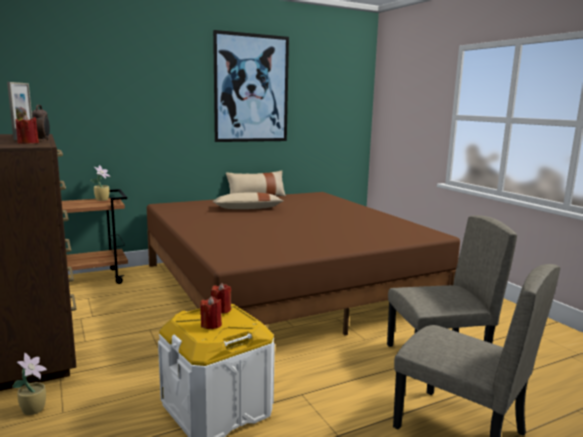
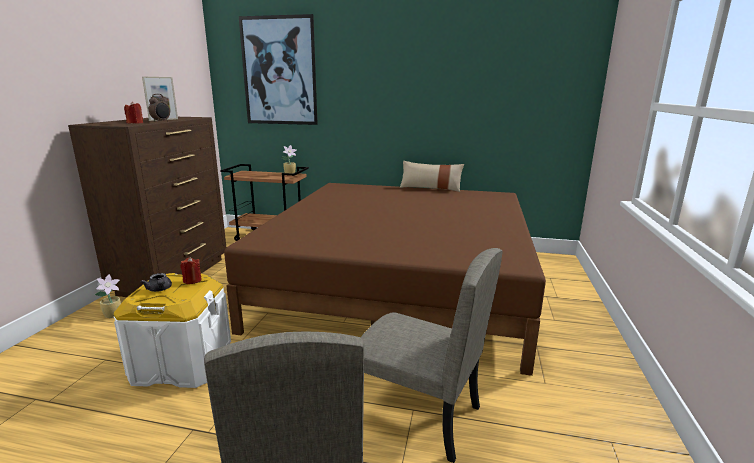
camera: 40 degrees right, 5 degrees up
(211, 325) = (159, 290): red candle -> grey teapot
(248, 209) = (391, 199): beige pillow -> none
(251, 88) = (434, 74): picture -> picture (279, 71)

